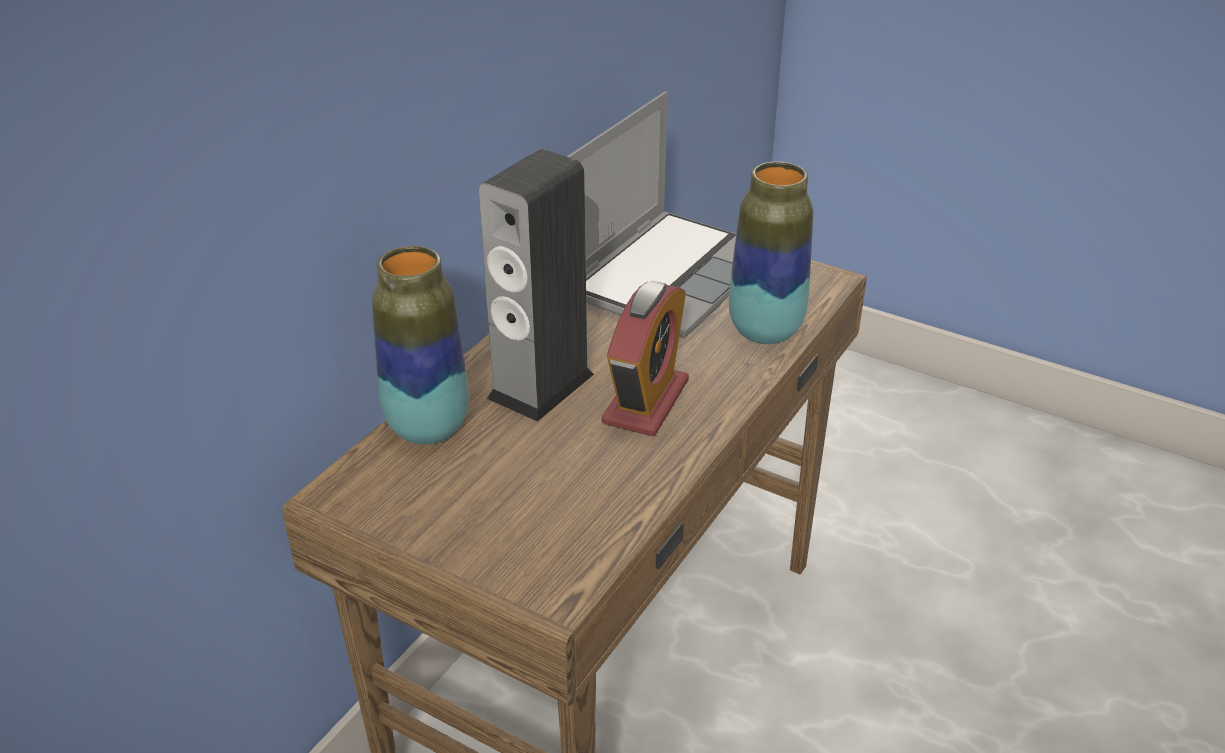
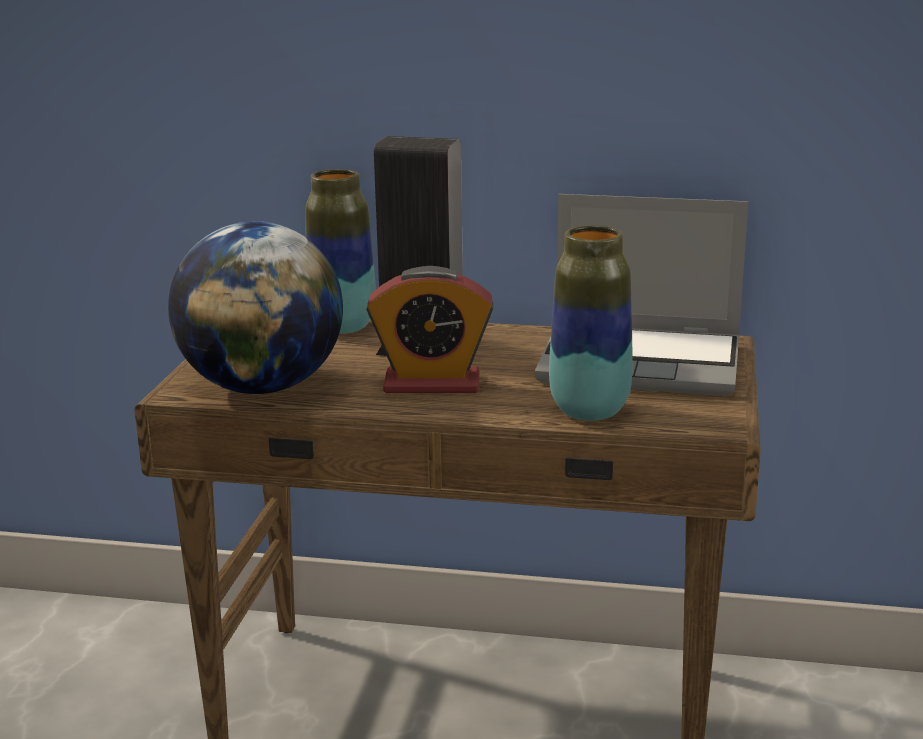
camera: 70 degrees right, 15 degrees down
(581, 522) = (262, 387): none -> globe

